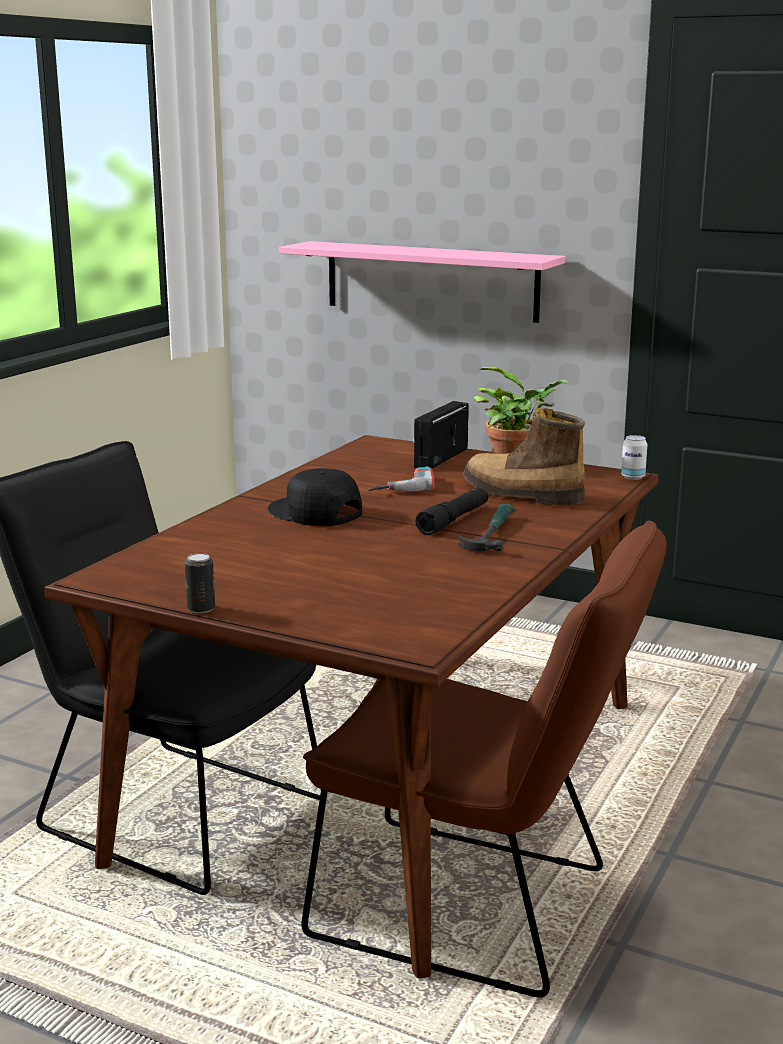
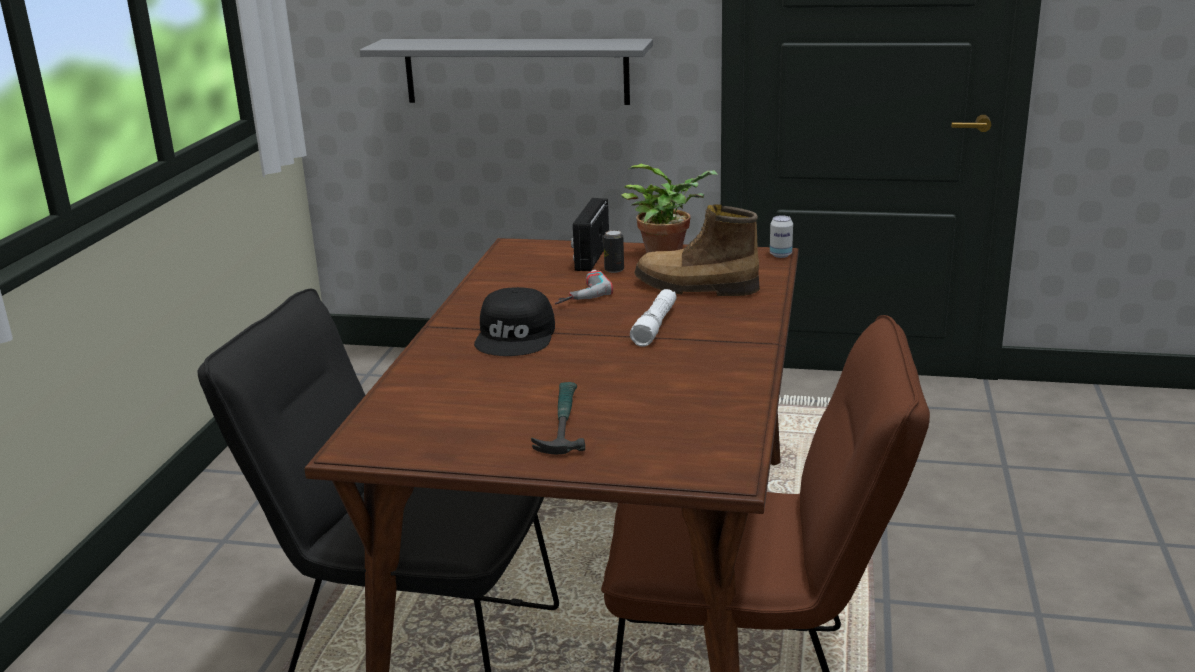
camera: 15 degrees left, 5 degrees up
(201, 609) = (488, 467): can -> can (614, 270)
(314, 512) = (516, 336): black cap -> black cap turned 105 degrees counterclockwise
(431, 281) = (516, 71): pink shelf -> grey shelf
(453, 520) = (655, 326): black flashlight -> white flashlight
(490, 534) = (700, 336): hammer -> hammer (561, 424)

